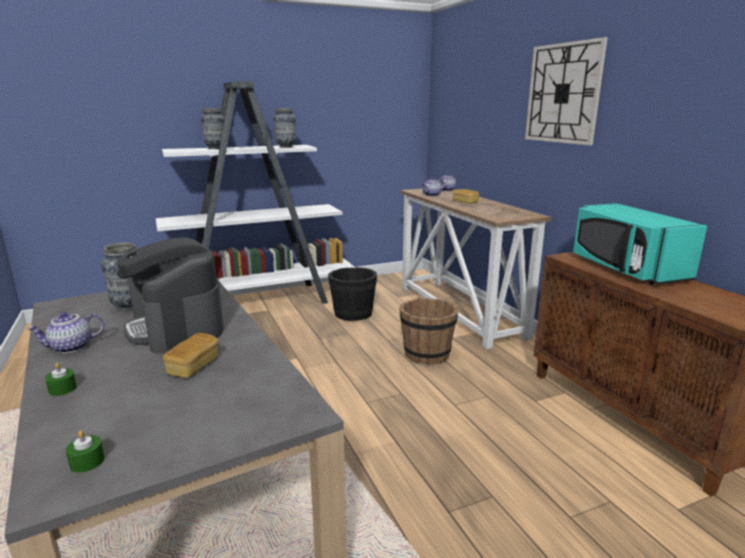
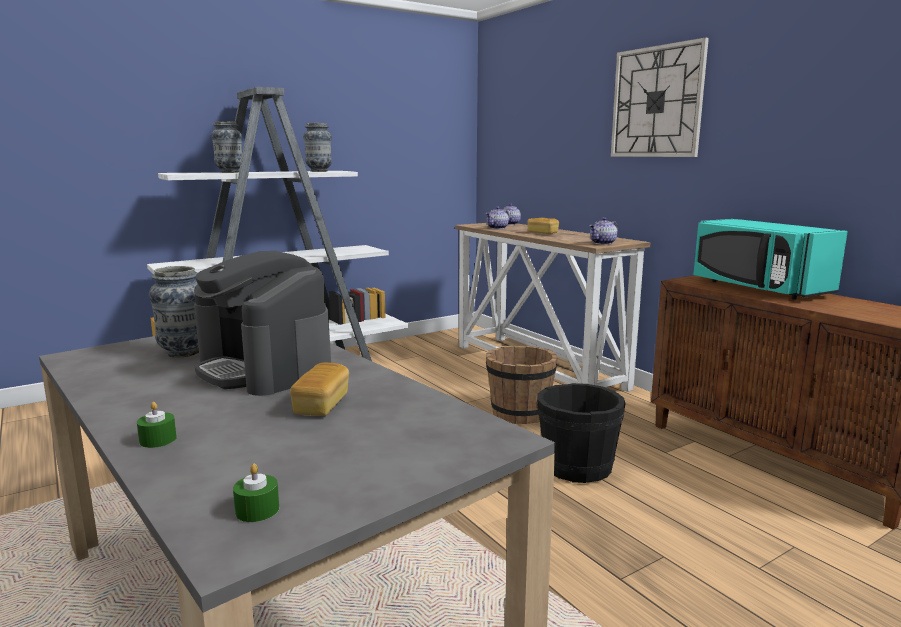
camera: 10 degrees left, 5 degrees down
(71, 348) = (133, 397): teapot -> teapot (603, 243)
(353, 314) = (410, 377): black bucket -> black bucket (576, 467)

